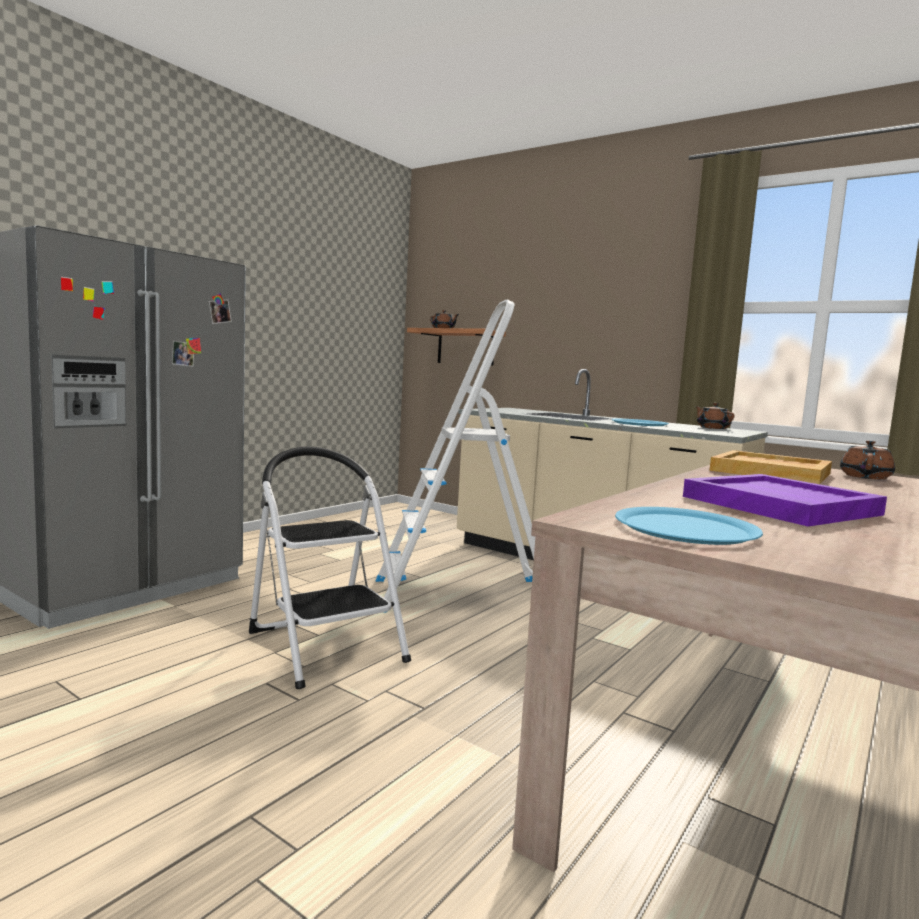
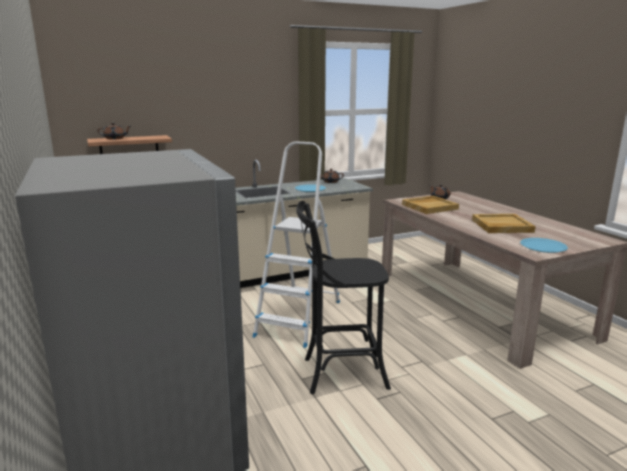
camera: 60 degrees left, 10 degrees up
(324, 645) = (340, 373): step ladder -> black stool
(778, 505) = (501, 226): purple tray -> beige tray

